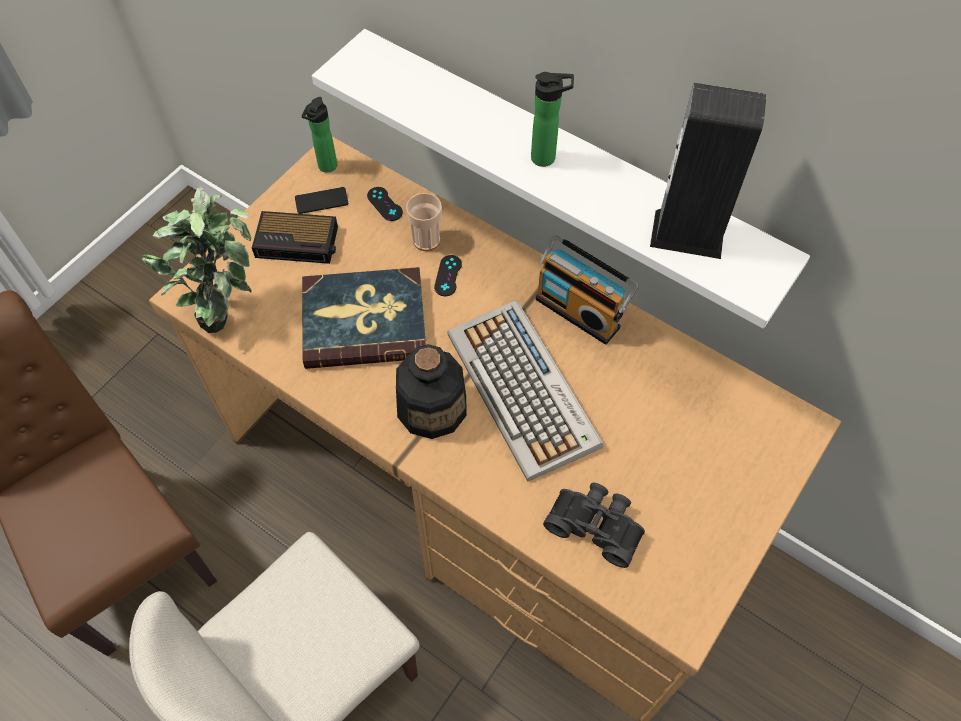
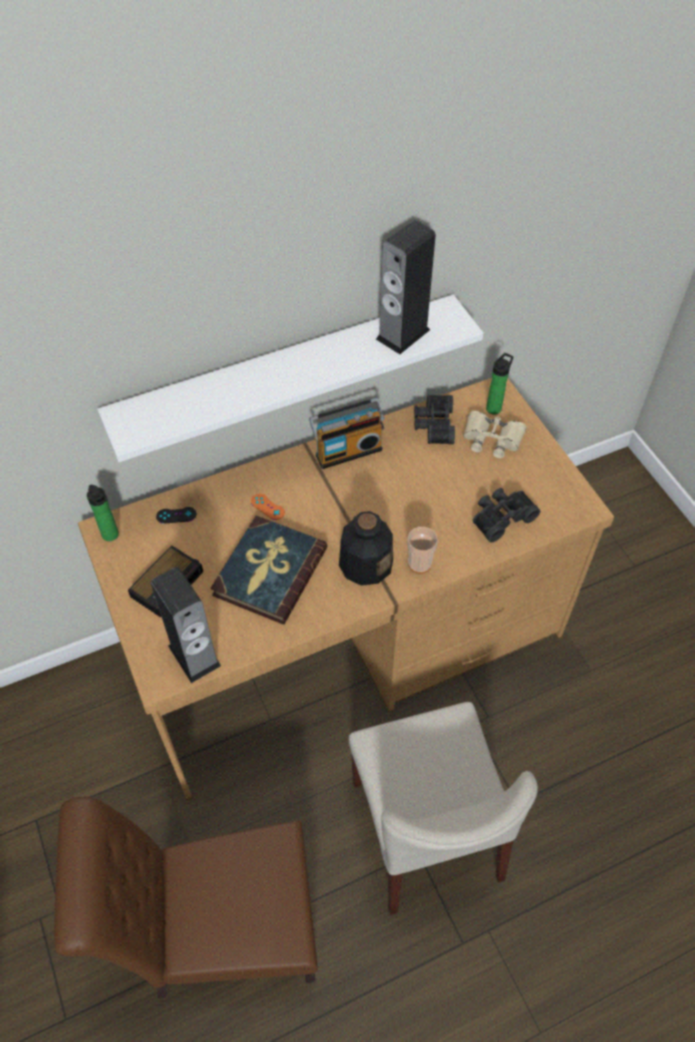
camera: 60 degrees left, 5 degrees down
(225, 309) = (194, 655): potted plant -> speaker
(321, 201) = (141, 552): phone -> none
(426, 240) = (228, 505): cup -> cup (419, 563)
(448, 276) = (267, 507): black game controller -> orange game controller
(524, 390) = (386, 508): keyboard -> none
(547, 158) = (297, 367): bottle -> bottle (495, 407)
(686, 379) = (433, 425): none -> black binoculars
(717, 456) = (492, 438): none -> beige binoculars

